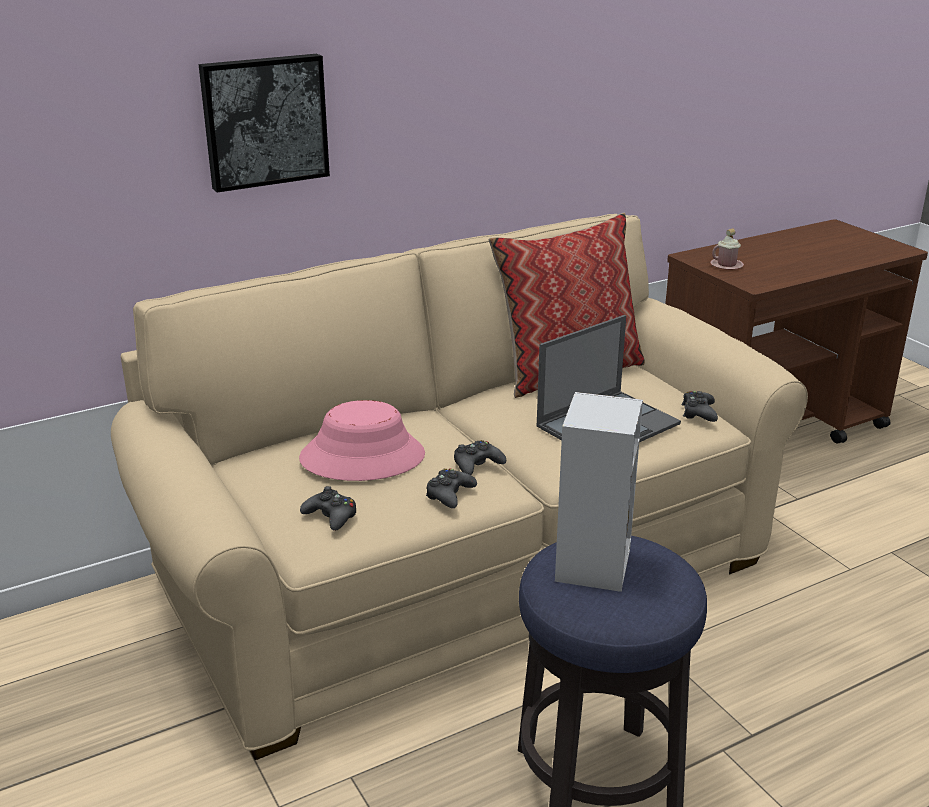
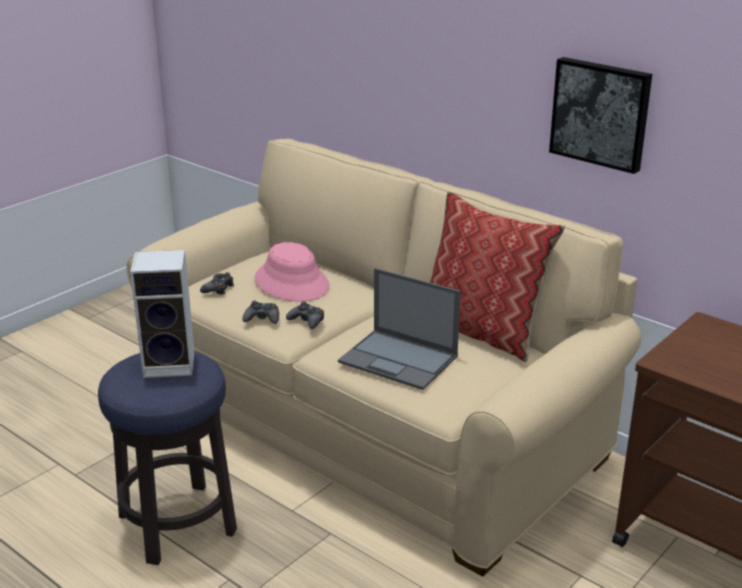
camera: 70 degrees right, 0 degrees up
(264, 121) = (381, 55): picture -> picture (601, 113)
(698, 412) = (454, 398): black game controller -> none
(726, 265) = (702, 343): pink mug -> none

